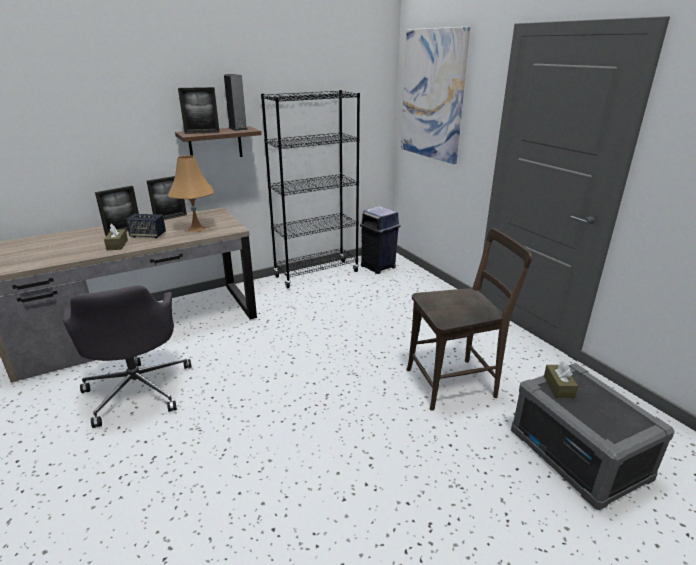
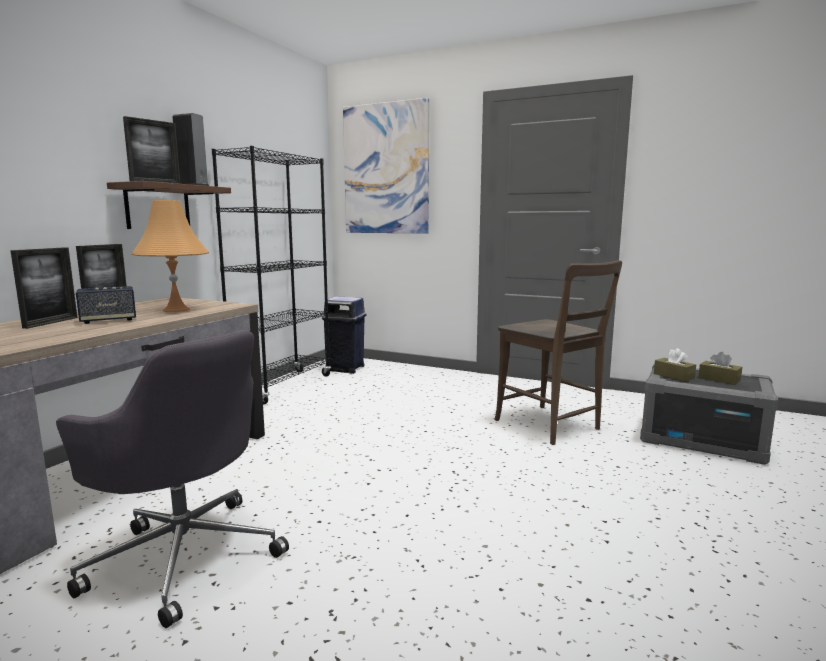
camera: 35 degrees left, 15 degrees down
(117, 245) = (73, 331): brown tissue box -> brown tissue box (719, 379)
(455, 382) = (551, 426): brown chair -> brown chair turned 105 degrees clockwise

